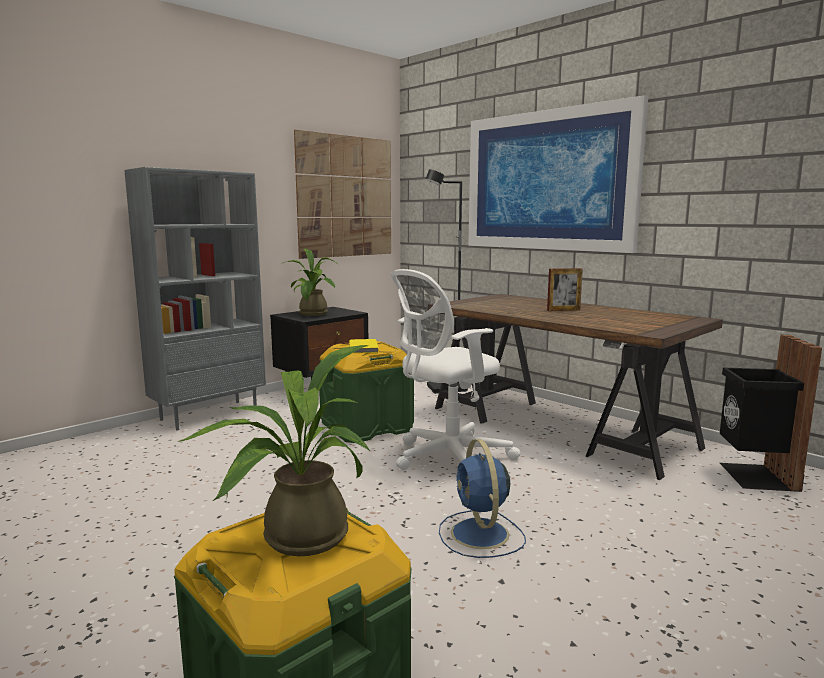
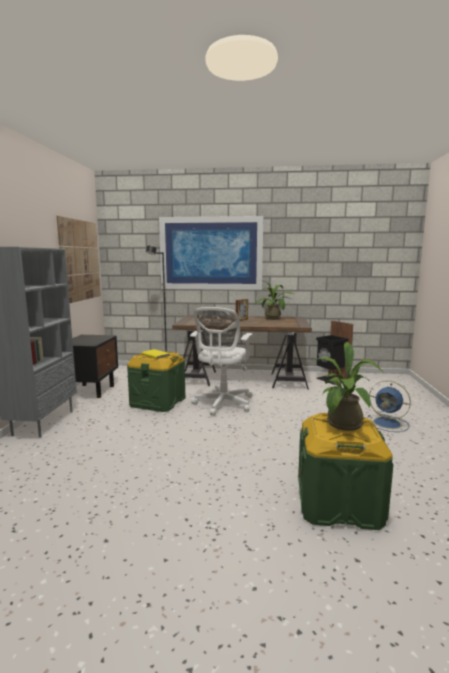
camera: 40 degrees left, 0 degrees up
(313, 314) = (86, 341): potted plant -> potted plant (274, 318)
(480, 535) = (288, 428): blue fan -> blue fan (388, 423)

